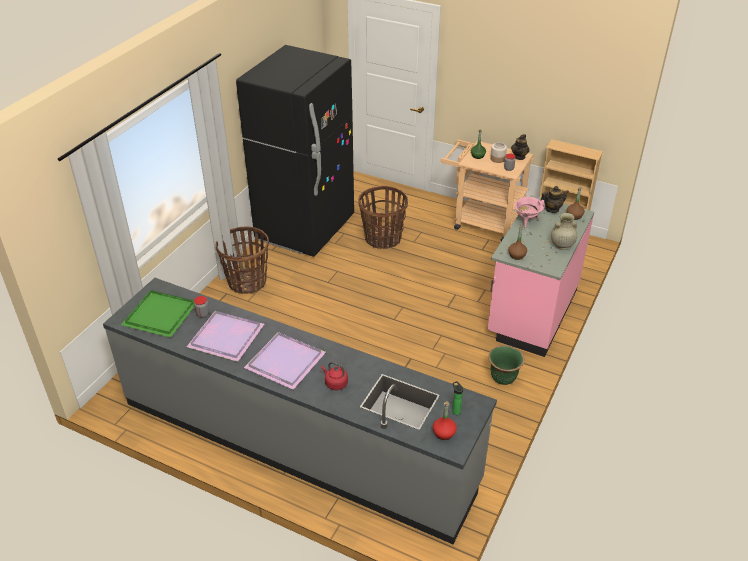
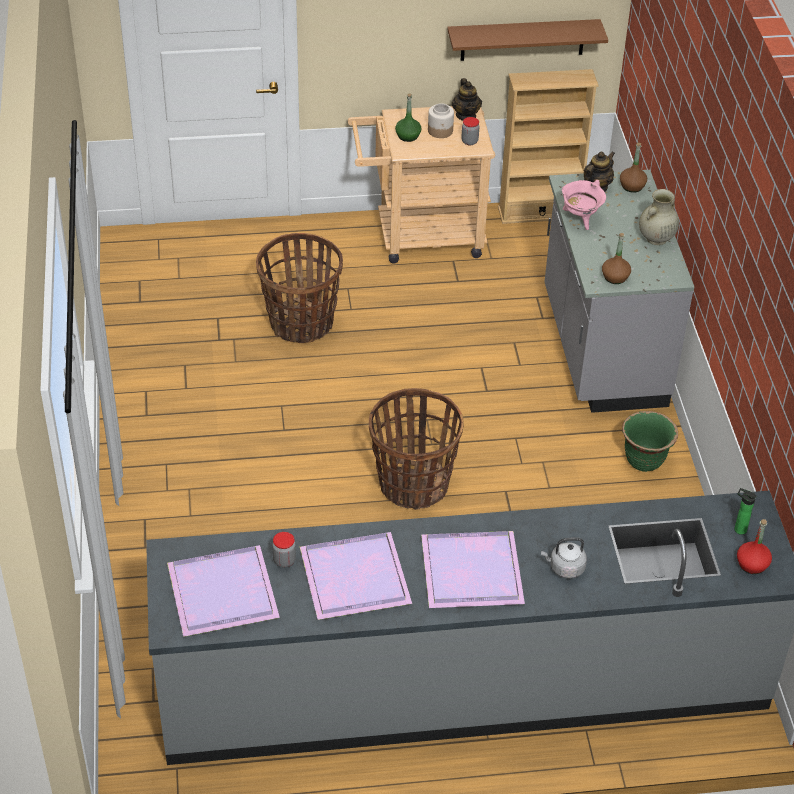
camera: 35 degrees left, 5 degrees up
(160, 314) = (220, 591): green tray -> purple tray
(247, 282) = (159, 486): basket -> basket (413, 485)
(305, 228) = (165, 356): black fridge -> none
(335, 383) = (564, 568): red kettle -> grey kettle
(531, 312) = (601, 349): pink counter -> grey counter
(563, 120) = (522, 40): none -> brown shelf

